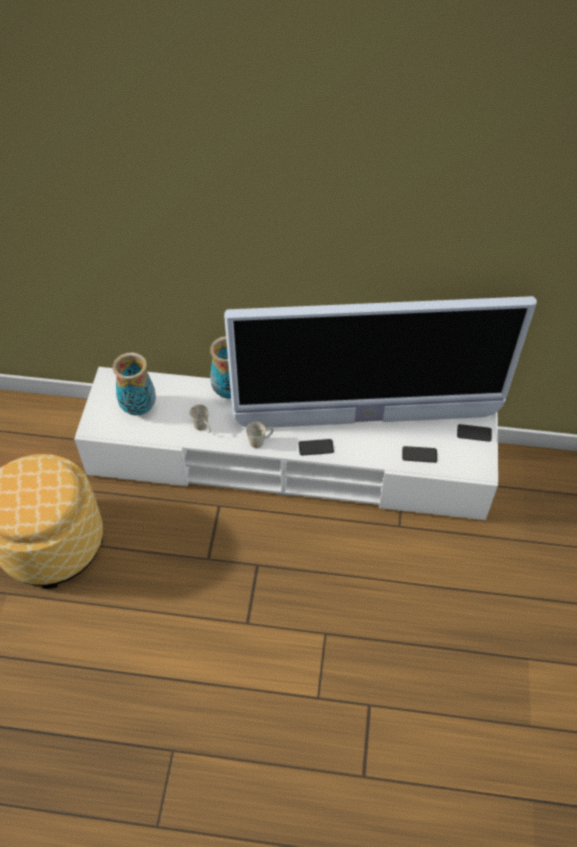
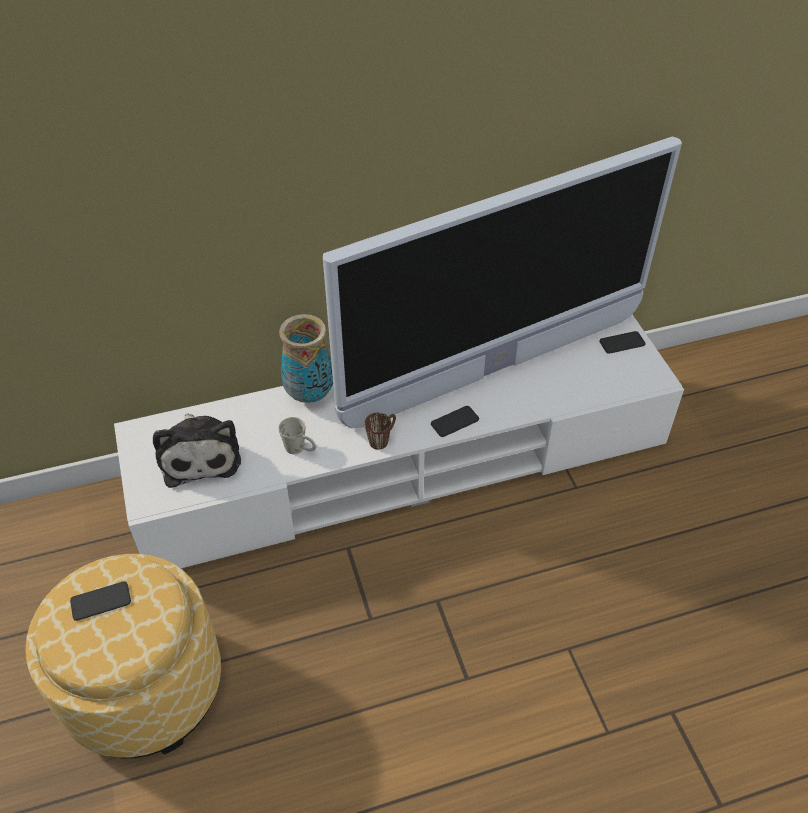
camera: 25 degrees left, 5 degrees down
(139, 408) = (200, 454): vase -> plush toy
(260, 441) = (382, 438): white mug -> brown mug
(419, 454) = (578, 387): phone -> phone (101, 601)

